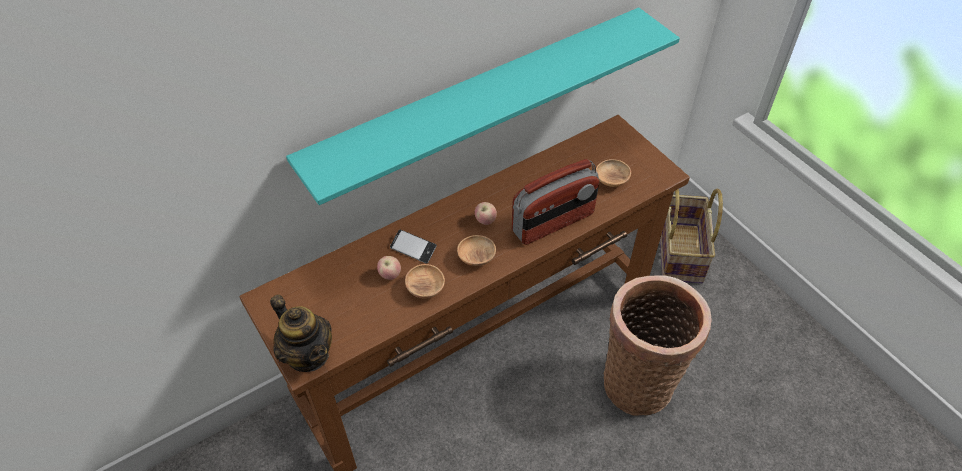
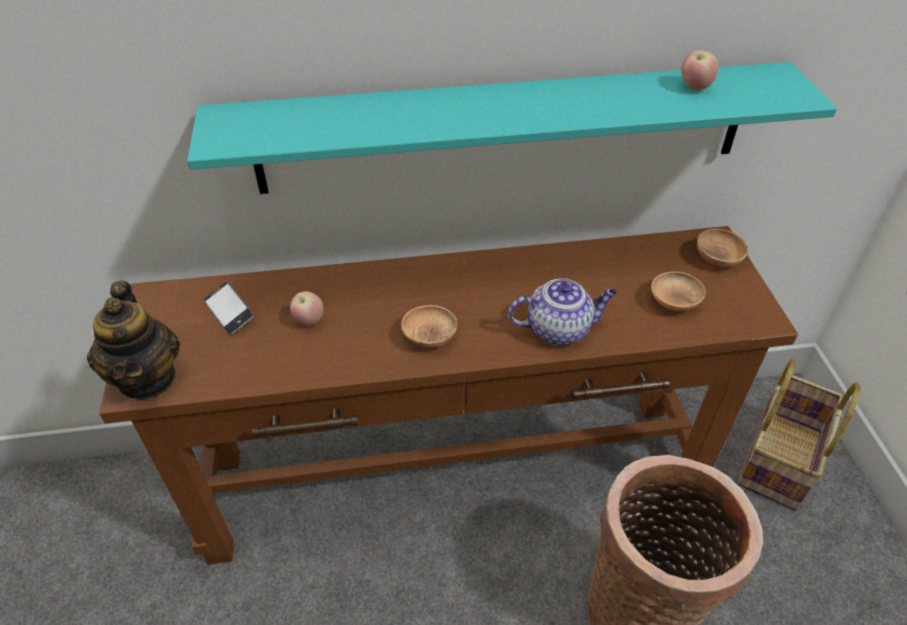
camera: 25 degrees right, 5 degrees down
(413, 249) = (358, 299): phone -> phone (230, 312)
(425, 288) = (340, 351): brown bowl -> brown bowl (717, 258)
(485, 221) = (469, 297): apple -> apple (694, 87)
(553, 223) = (559, 329): radio -> teapot

